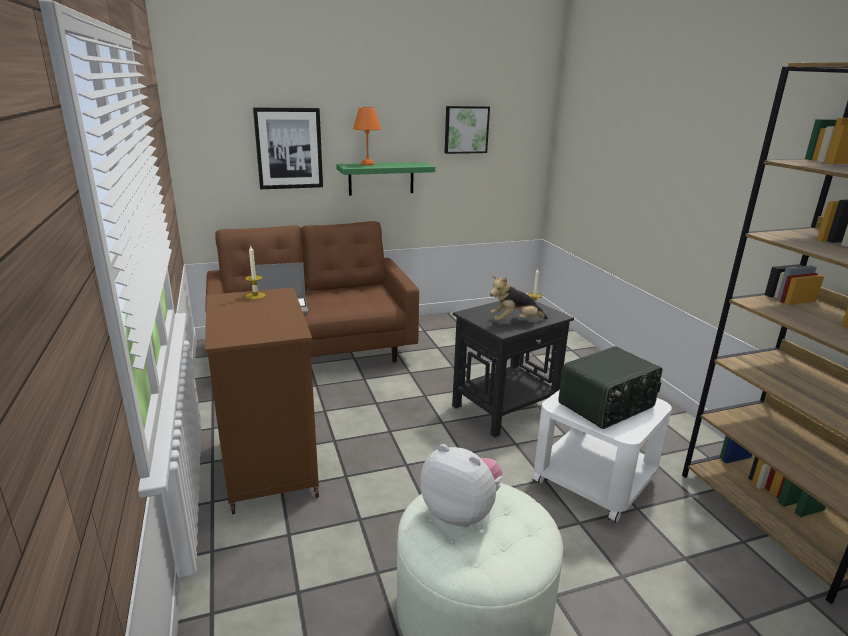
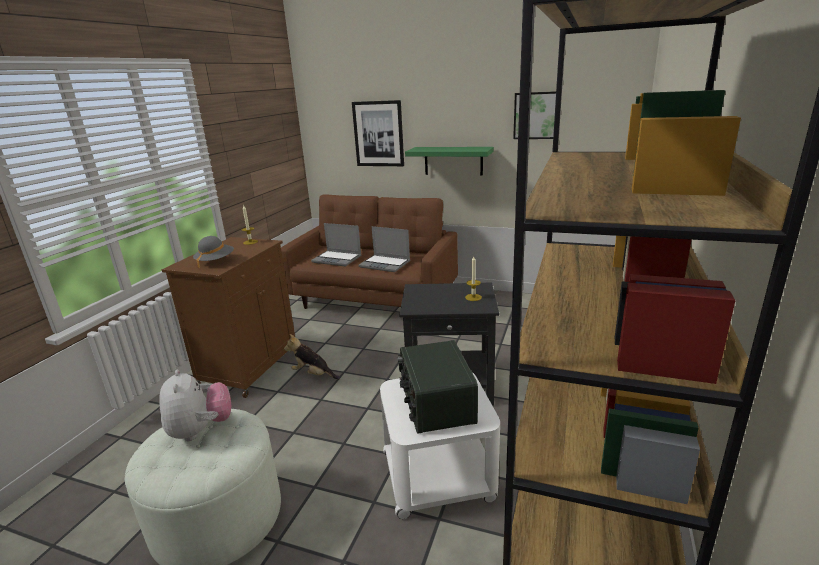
camera: 40 degrees right, 0 degrees up
(266, 325) = (215, 261): none -> grey hat
(349, 303) = (385, 264): none -> laptop
(367, 164) = (436, 148): orange table lamp -> none
(515, 322) = (436, 303): plush toy -> plush toy (313, 374)
(607, 406) = (435, 403): radio -> radio turned 75 degrees clockwise

